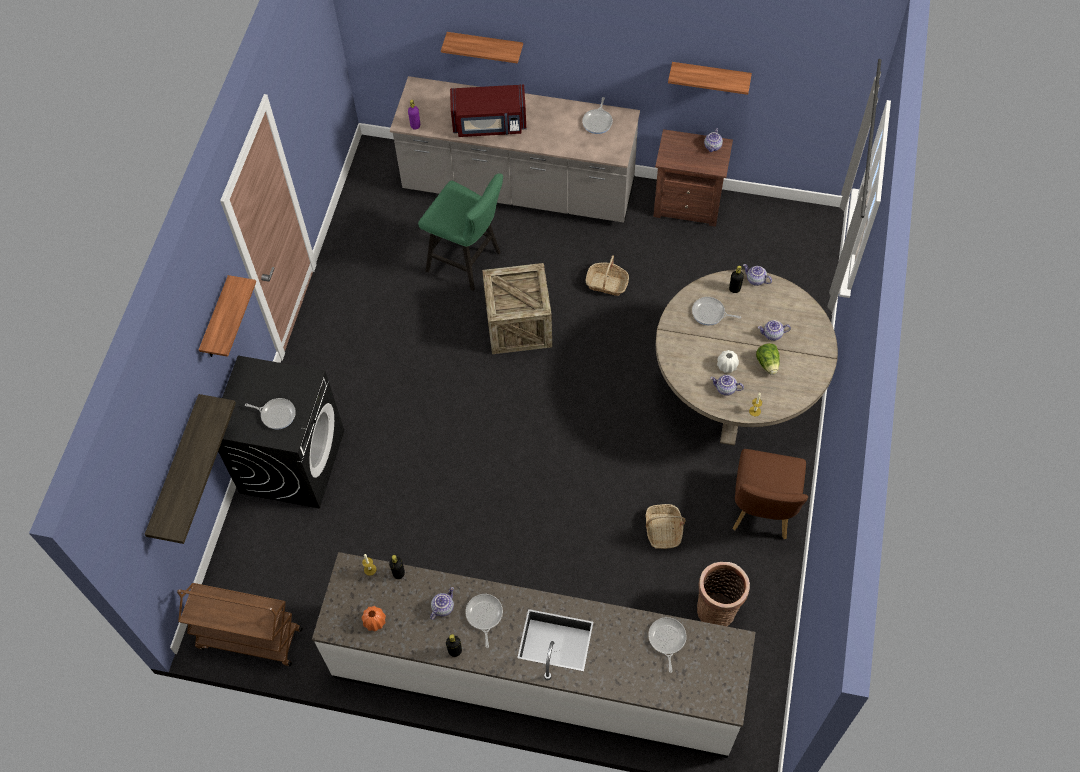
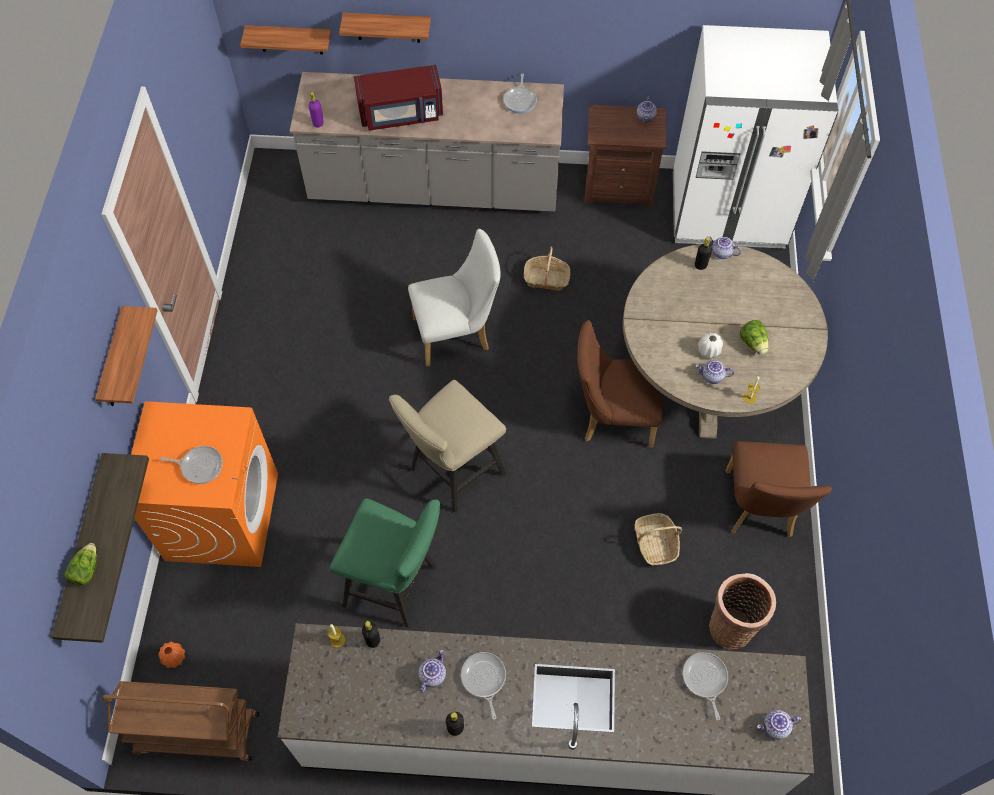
camera: 10 degrees left, 0 degrees up
(176, 485) = (86, 569): none -> lettuce
(292, 461) = (222, 515): black washing machine -> orange washing machine
(374, 621) = (352, 704): orange vase -> orange vase (174, 657)
(468, 263) = (391, 272): green stool -> green stool (397, 587)
(494, 449) = (452, 474): none -> beige stool
(518, 325) = (457, 334): crate -> white chair
(644, 416) = (612, 417): none -> brown chair
(710, 77) = (642, 37): shelf -> shelf (290, 39)
(710, 313) = (679, 295): frying pan -> none
(772, 335) = (751, 311): teapot -> teapot (775, 728)
(786, 238) = (728, 211): none -> white fridge

